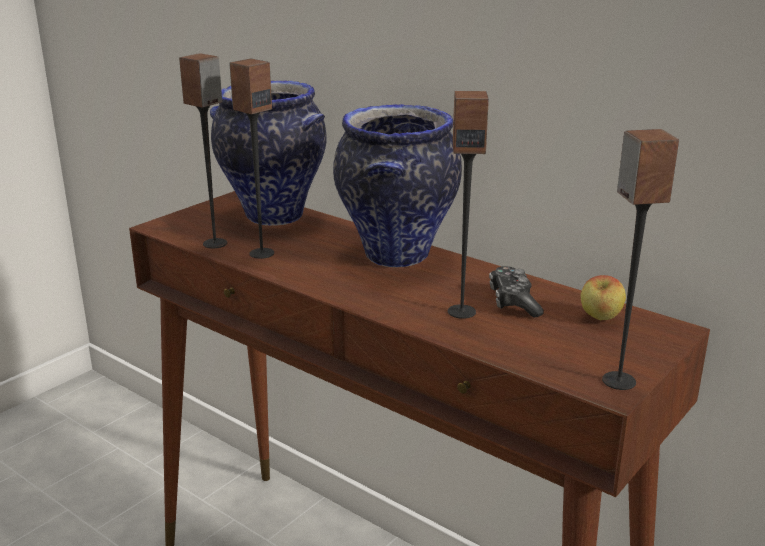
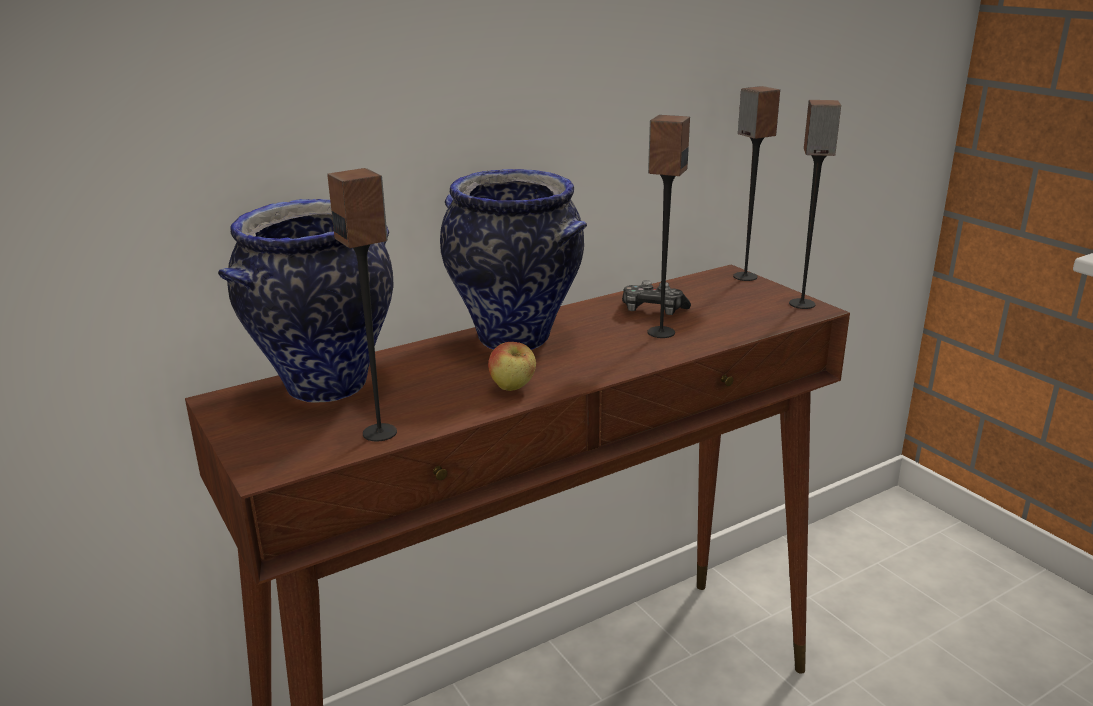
camera: 70 degrees left, 0 degrees up
(261, 253) = (441, 406): speaker -> speaker (744, 277)
(600, 319) = (700, 289): apple -> apple (513, 389)

